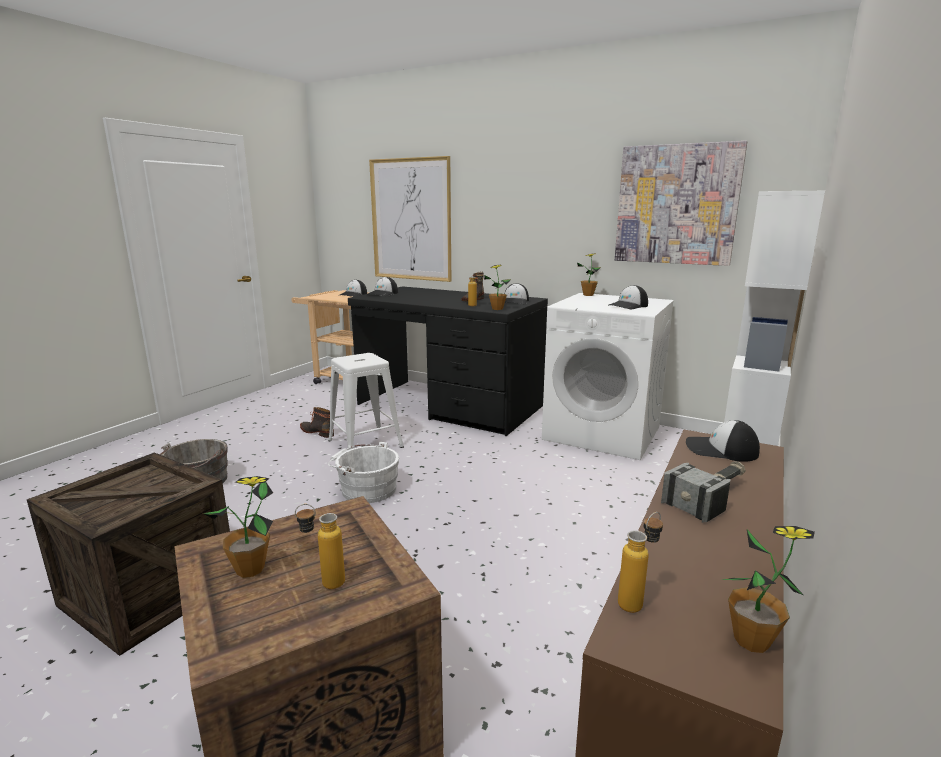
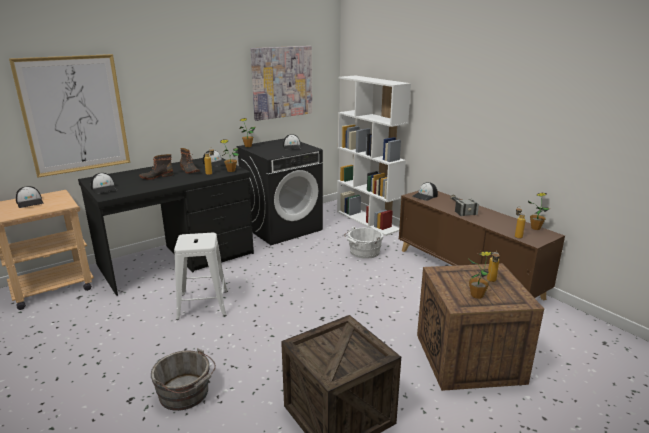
camera: 65 degrees left, 5 degrees up
(318, 432) = (152, 322): boot -> boot (156, 176)
(366, 489) = (275, 315): white bucket -> white bucket (363, 252)
(603, 433) = (282, 227): white washing machine -> black washing machine

